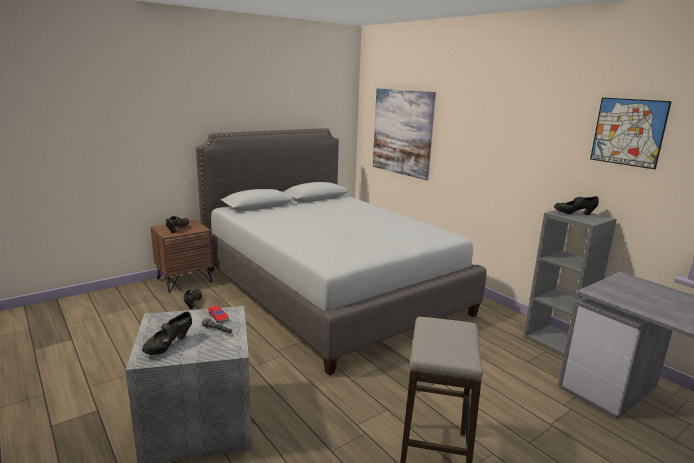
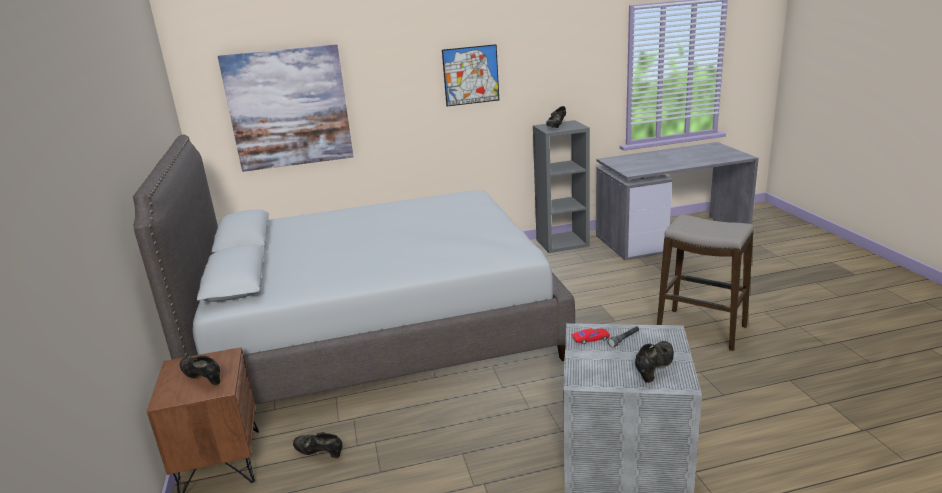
camera: 65 degrees left, 5 degrees up
(168, 346) = (654, 369): black shoe -> black shoe turned 105 degrees counterclockwise
(628, 132) = (566, 46): picture -> picture (471, 75)

